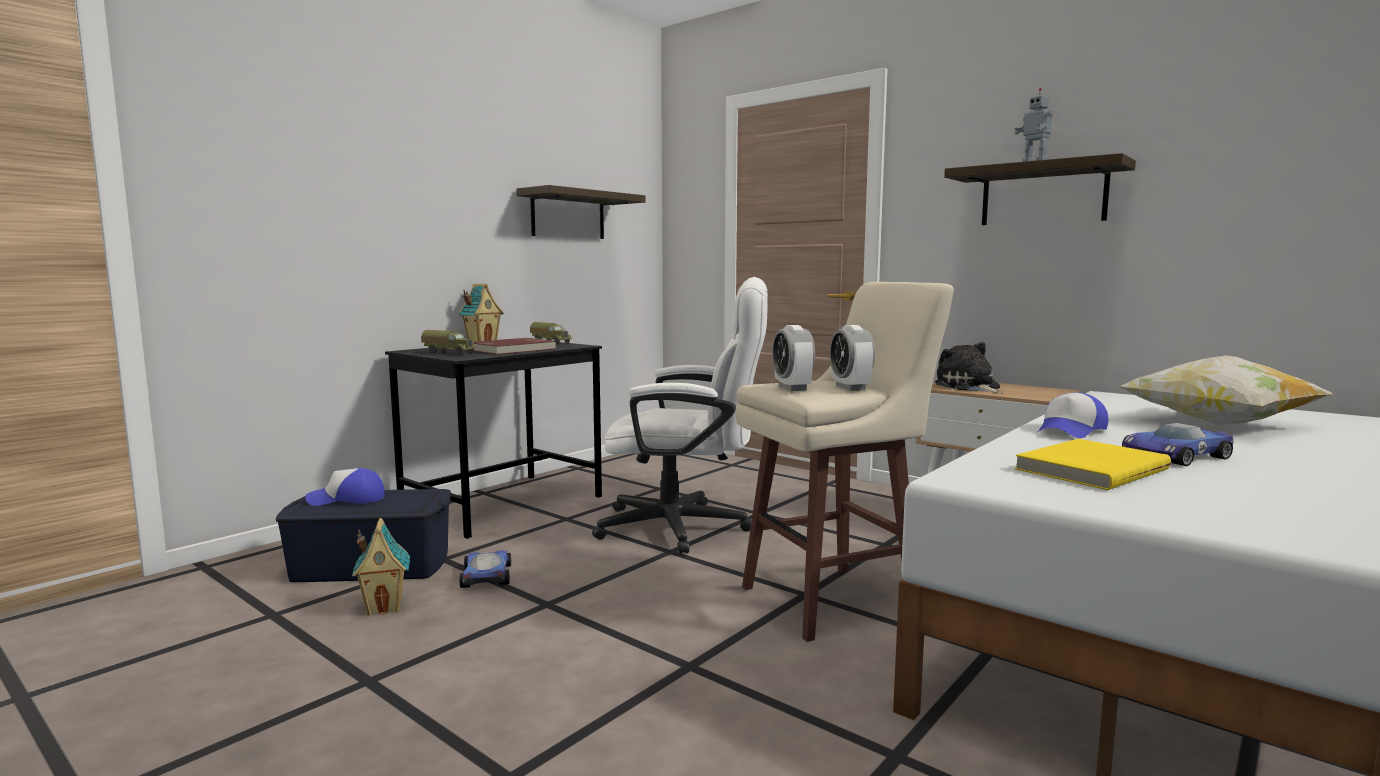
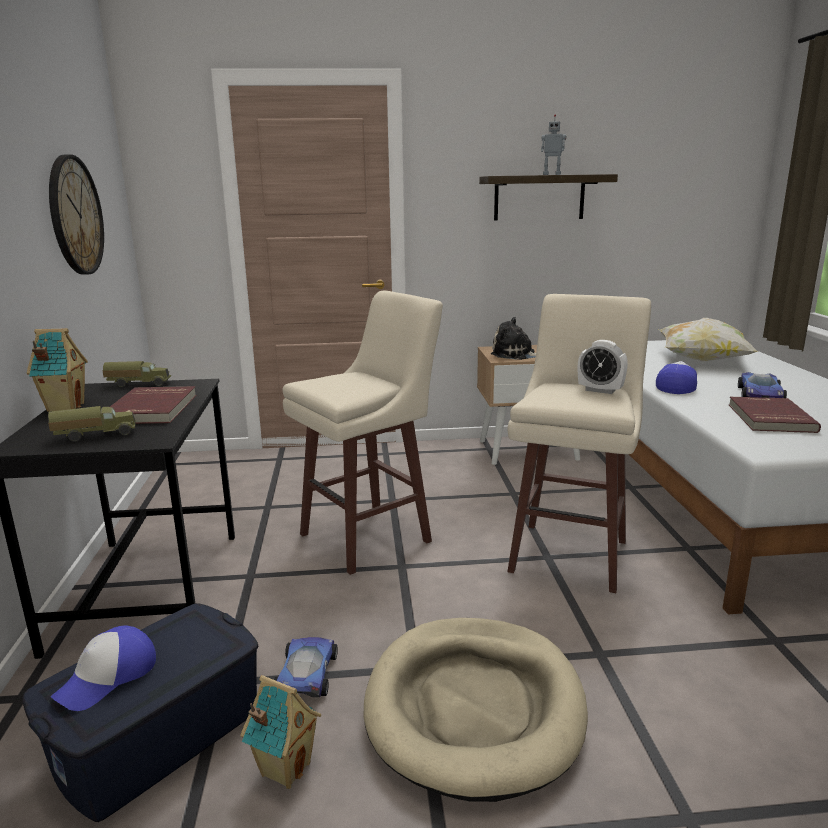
camera: 45 degrees left, 10 degrees up
(486, 575) = (307, 673): toy car -> toy car turned 60 degrees clockwise
(531, 640) = (474, 707): none -> beige dog bed
(568, 215) = (75, 216): shelf -> wall clock
(687, 528) = (369, 537): white office chair -> beige stool
(792, 388) = (577, 401): alarm clock -> none
(1071, 431) = (677, 386): cap -> cap turned 150 degrees counterclockwise
(1089, 469) = (769, 418): yellow book -> red book

